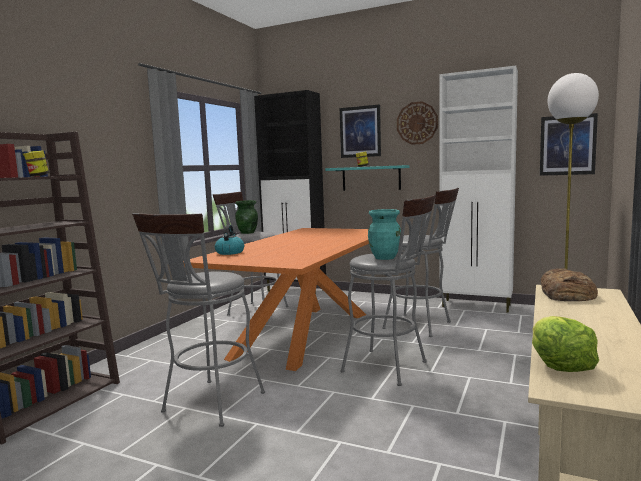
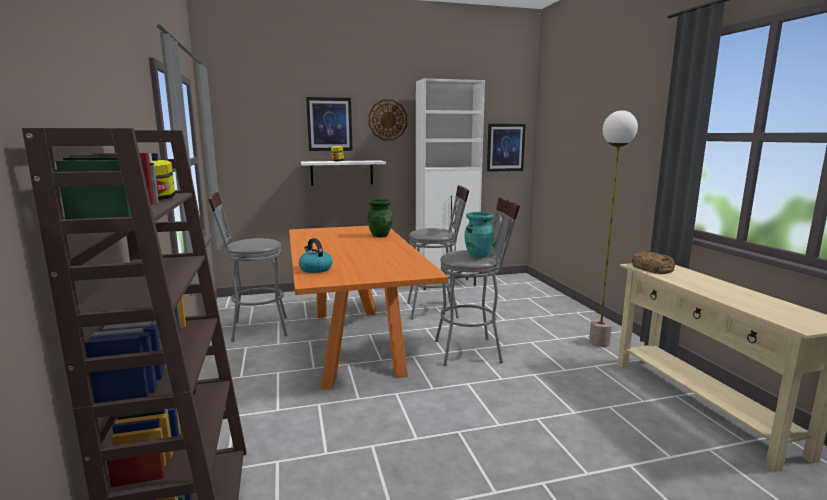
camera: 40 degrees left, 5 degrees up
(209, 405) = (391, 434): grey stool -> none
(248, 232) = (245, 241): green vase -> green vase (380, 235)
(296, 290) = (263, 298): black cabinet -> none
(371, 178) = (342, 172): turquoise shelf -> white shelf
(559, 364) = (769, 314): lettuce -> none

